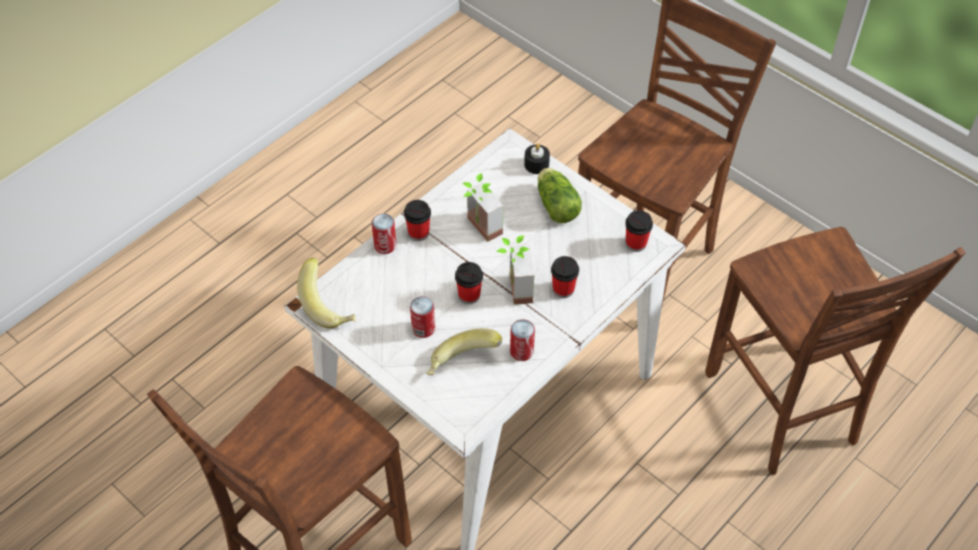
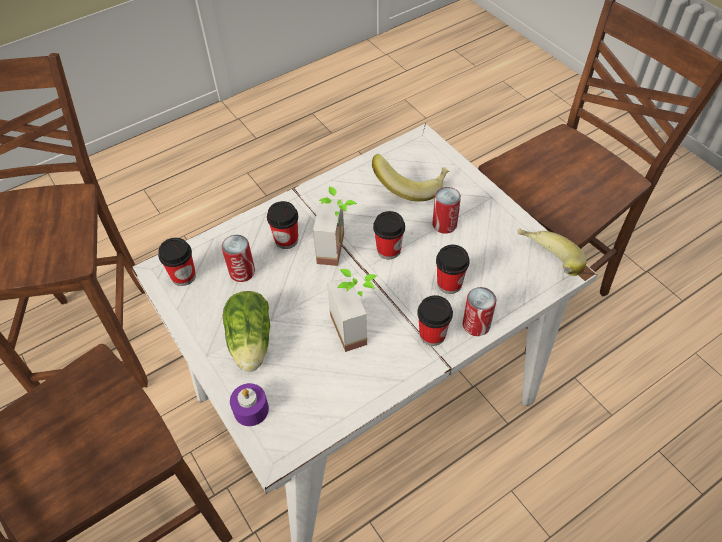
camera: 165 degrees left, 0 degrees up
(411, 274) = (449, 284): none -> cup
(521, 351) = (351, 189): can -> can (242, 272)
(536, 164) = (251, 409): black candle -> purple candle

